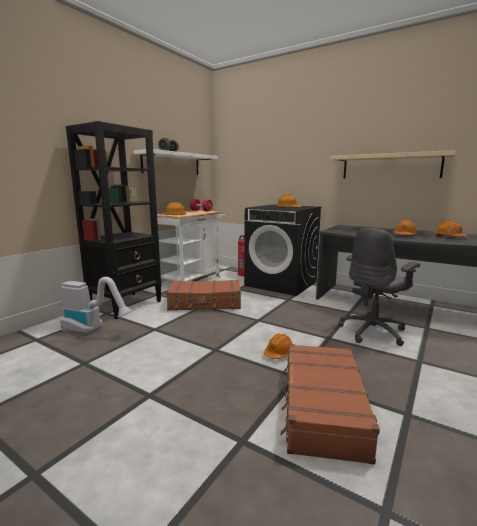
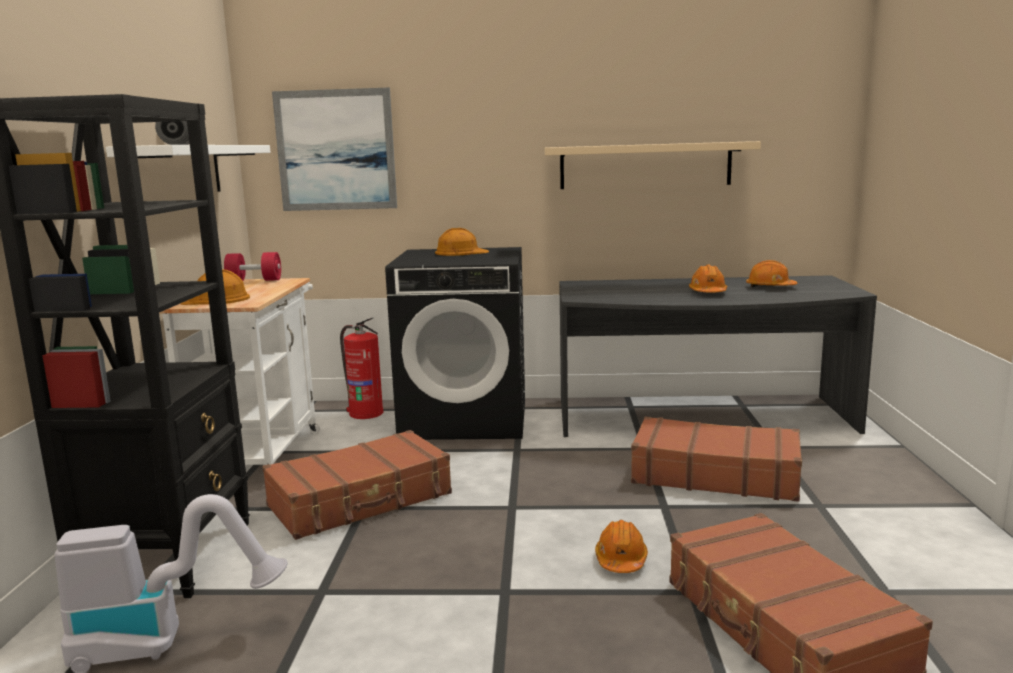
camera: 30 degrees left, 0 degrees up
(247, 159) = (336, 150): none -> picture
(373, 332) = (714, 475): grey office chair -> brown suitcase

